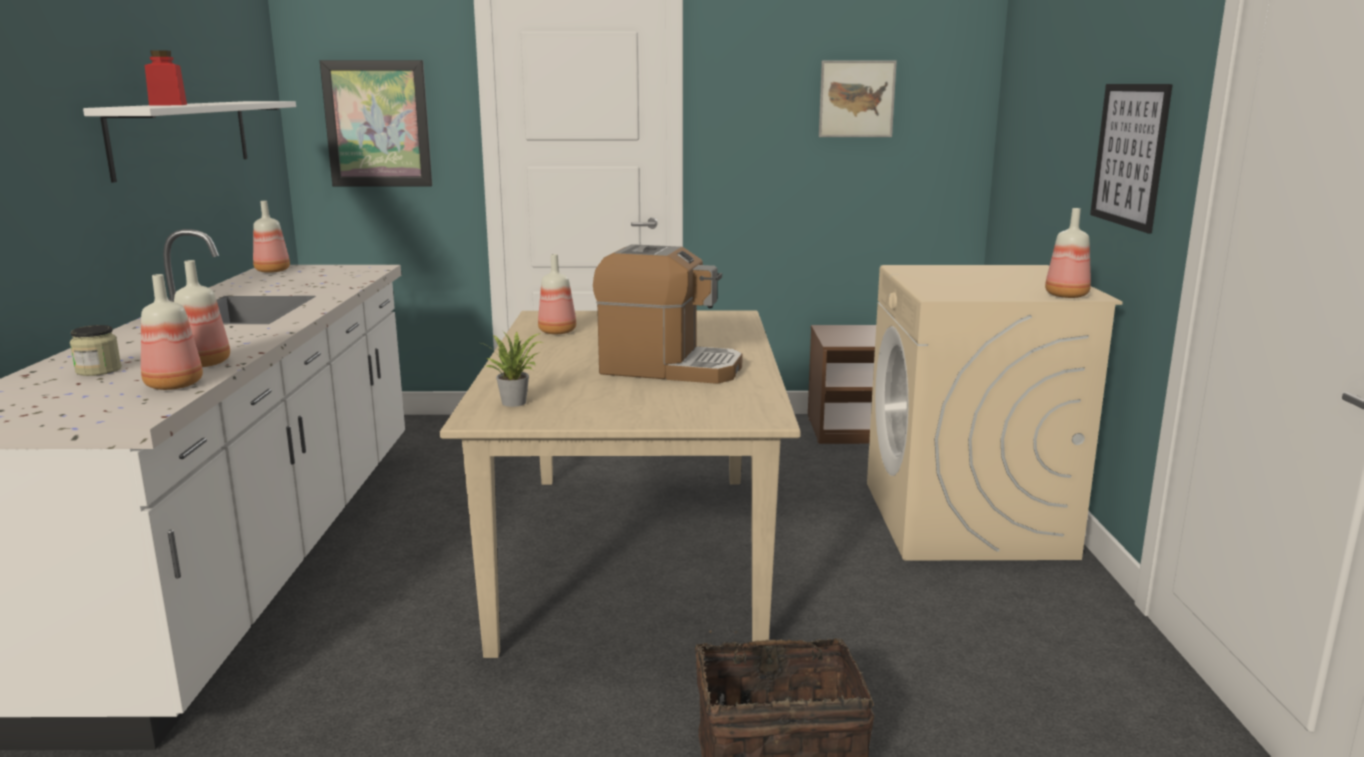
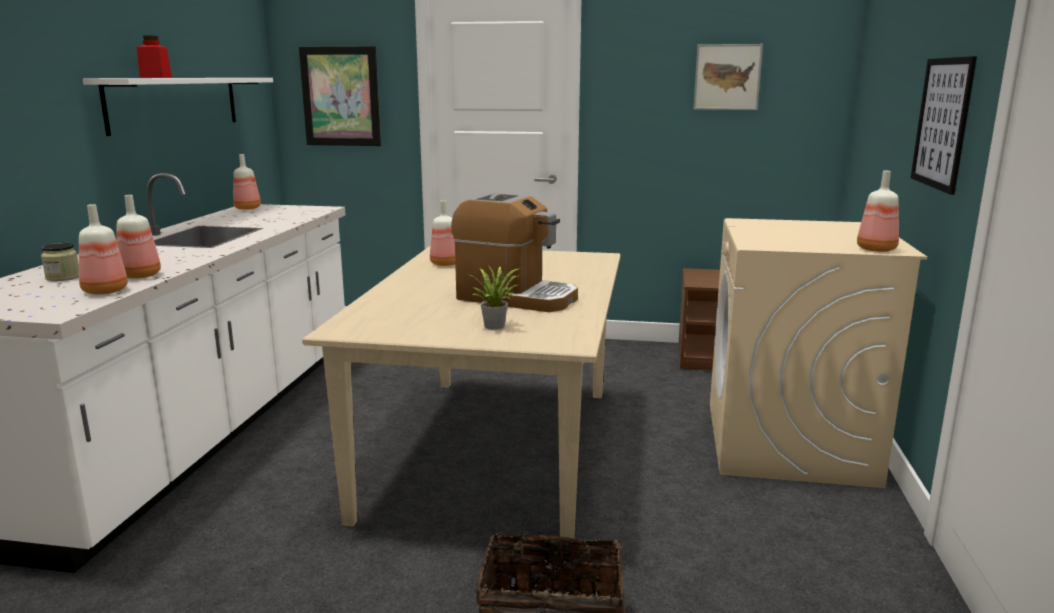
camera: 10 degrees right, 0 degrees up
(515, 402) = (375, 318): potted plant -> potted plant (495, 325)

